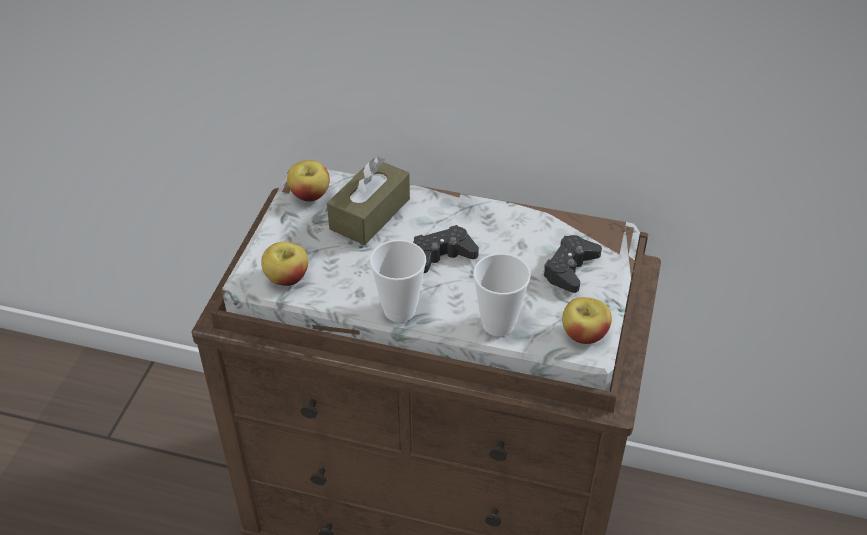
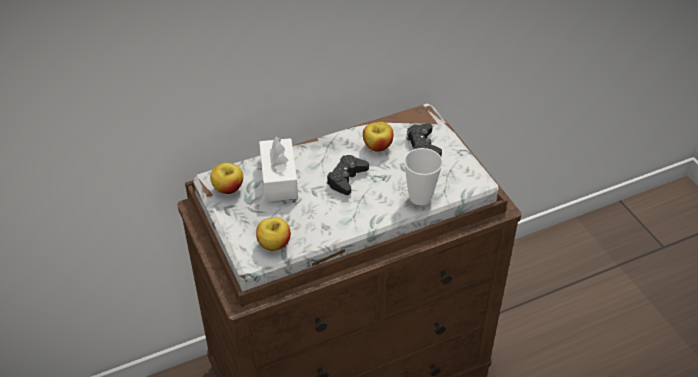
camera: 40 degrees left, 0 degrees up
(370, 214) = (279, 179): brown tissue box -> white tissue box
(399, 310) = (360, 222): cup -> none
(584, 334) = (468, 176): apple -> apple (378, 146)

